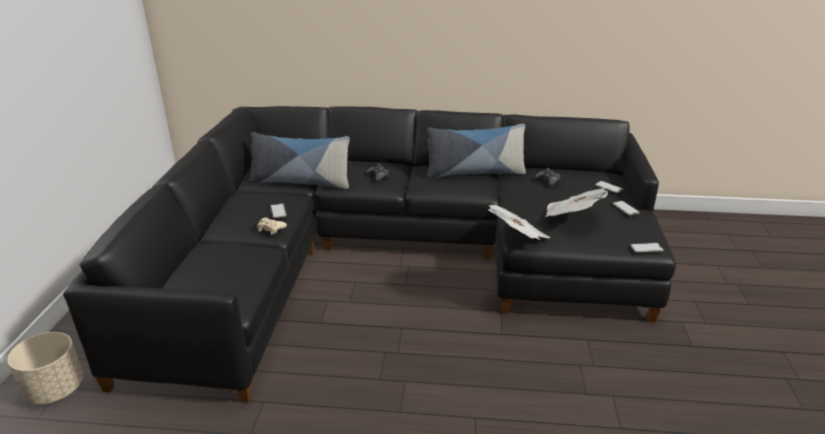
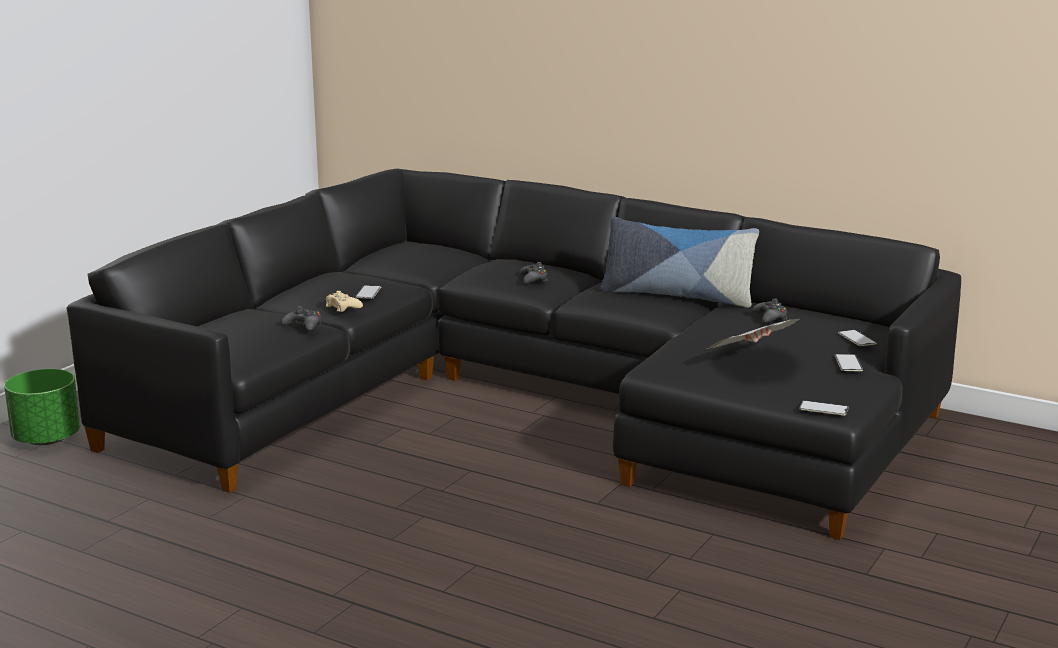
camera: 25 degrees right, 10 degrees down
(55, 389) = (47, 439): beige planter -> green planter
(257, 254) = (303, 325): none -> black game controller
(301, 182) = (429, 272): pillow -> none
(517, 237) = (647, 366): newspaper -> none

